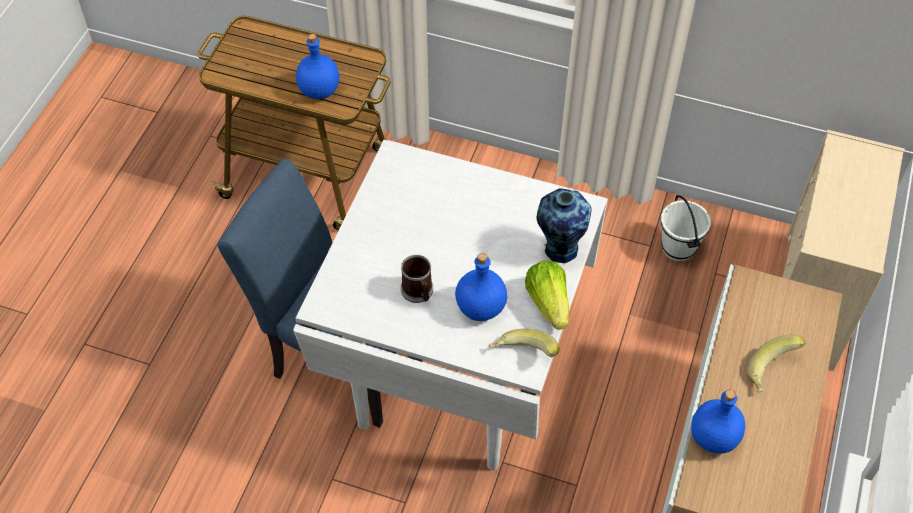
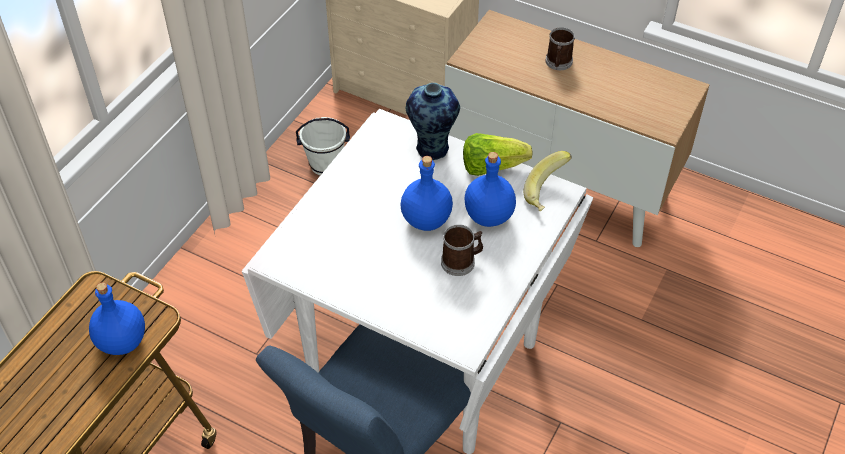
camera: 80 degrees left, 5 degrees down
(713, 438) = (616, 109): blue bottle -> blue bottle (427, 220)
(772, 372) = (558, 63): banana -> mug

